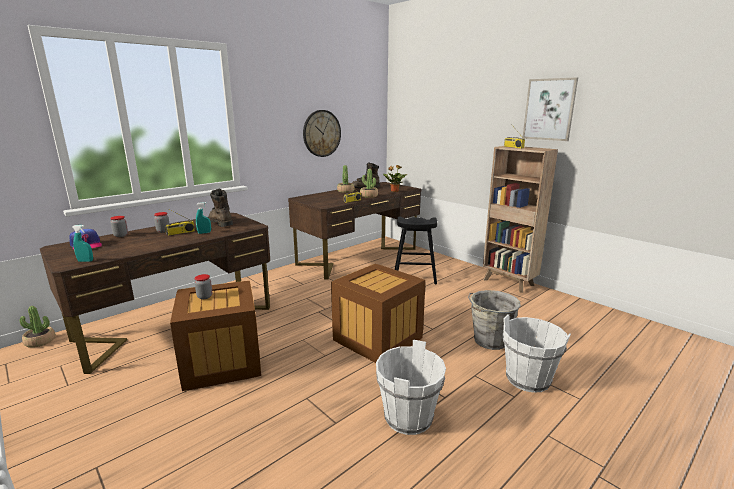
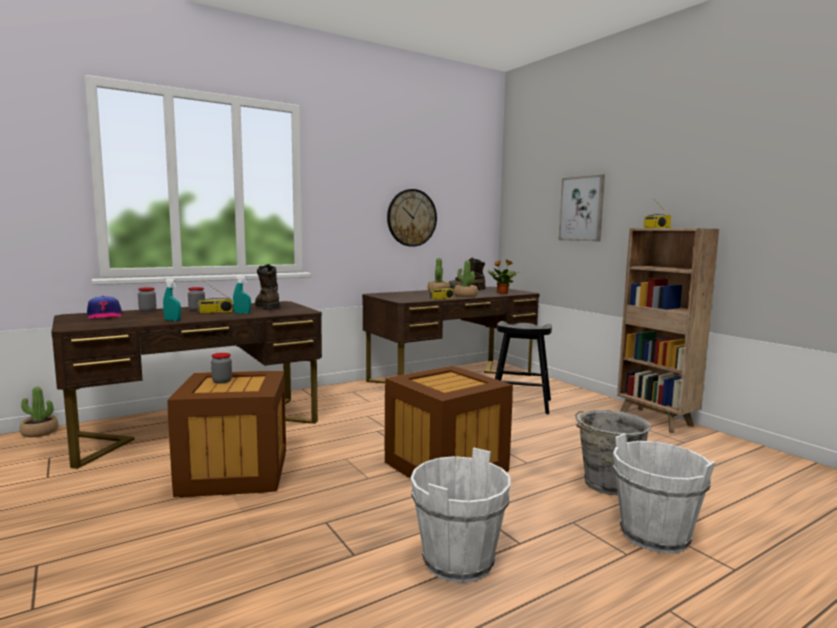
camera: 10 degrees right, 10 degrees down
(85, 261) = (93, 326): turquoise spray bottle -> turquoise spray bottle (172, 320)
(549, 109) = (706, 177): picture -> picture (581, 209)

